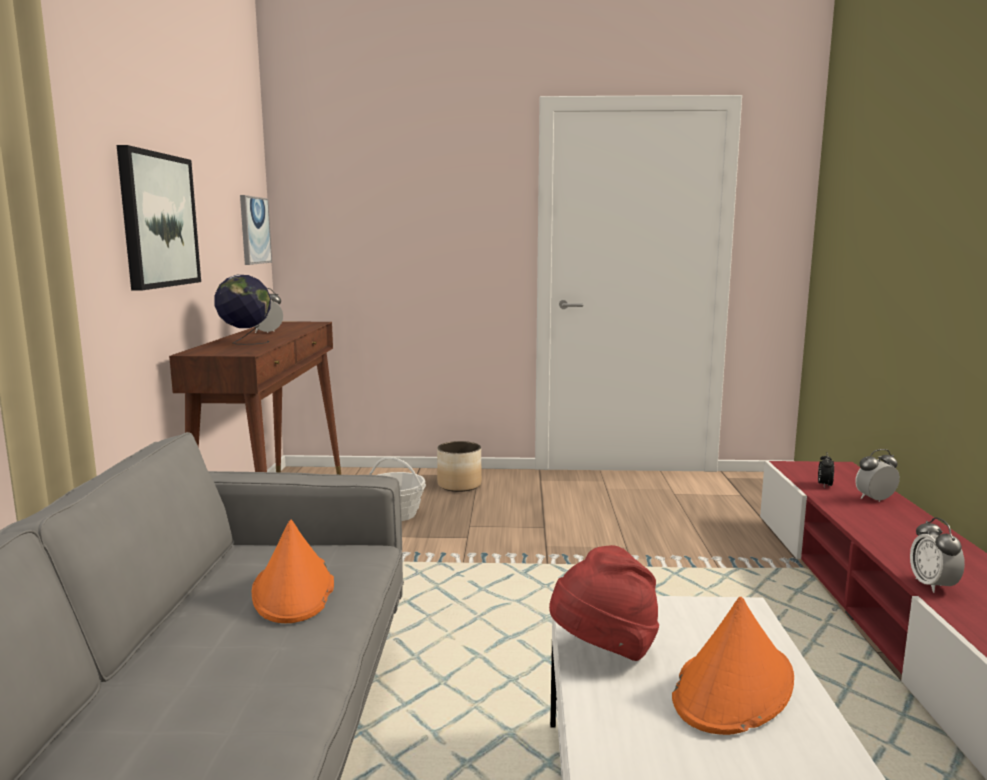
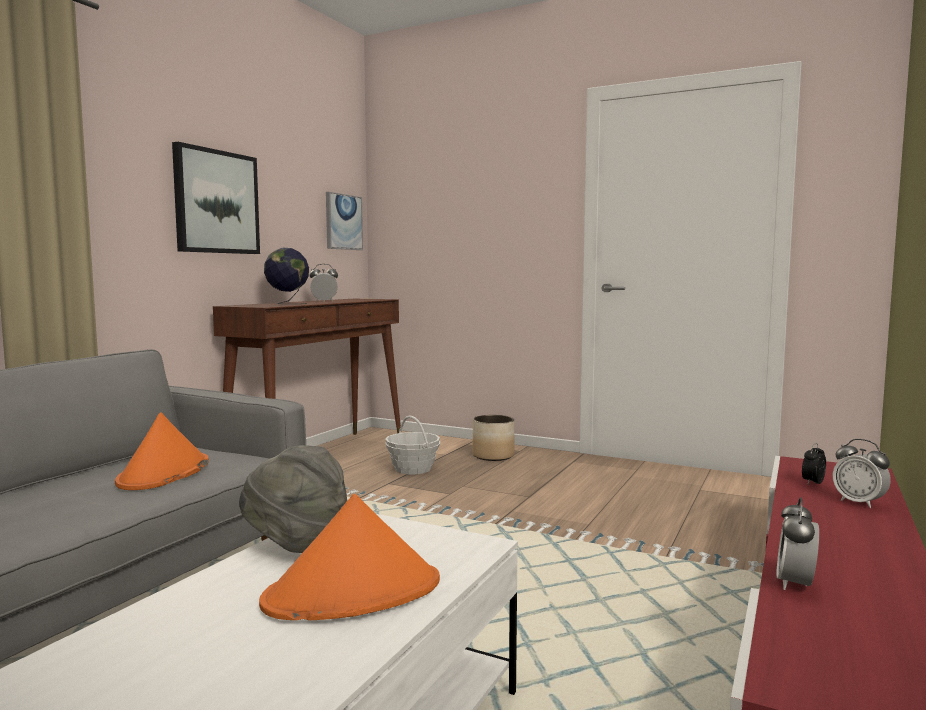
camera: 25 degrees right, 5 degrees down
(603, 651) = (297, 546): red hat -> grey hat
(875, 499) = (859, 502): alarm clock -> alarm clock turned 135 degrees counterclockwise

